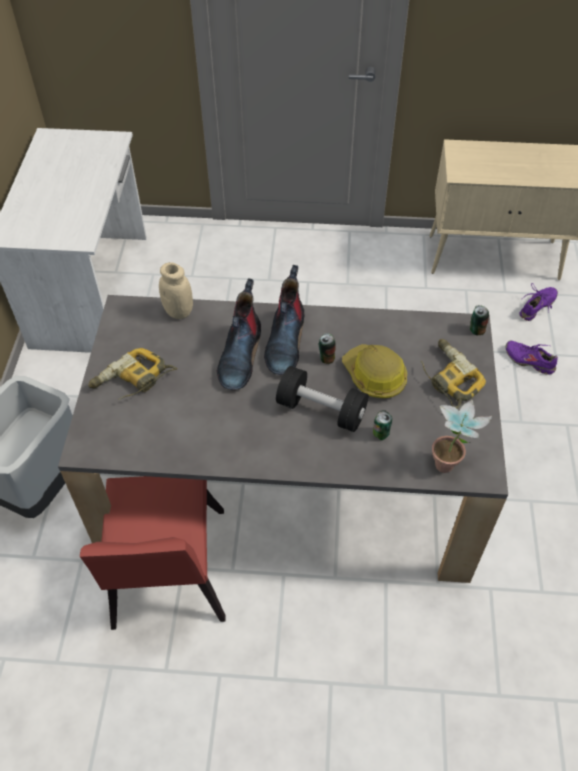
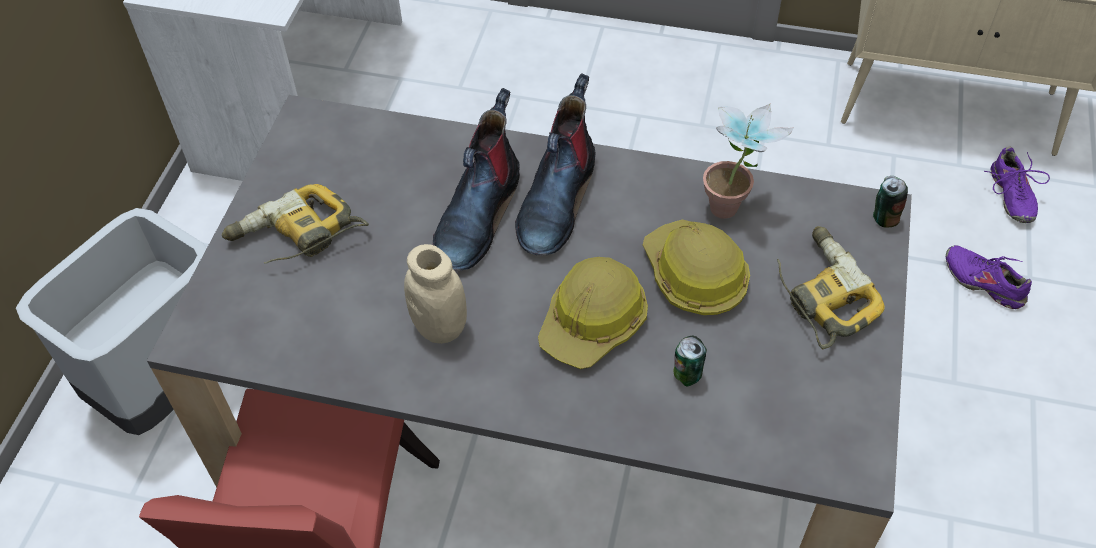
camera: 10 degrees right, 0 degrees up
(179, 311) = (394, 133): beige jar -> beige jar (440, 327)
(321, 410) = (593, 322): black dumbbell -> hard hat
(326, 358) = (619, 235): can -> none
(450, 462) = (799, 440): potted plant -> potted plant (733, 205)
(537, 307) = (1010, 196): purple shoe -> purple shoe turned 120 degrees clockwise

